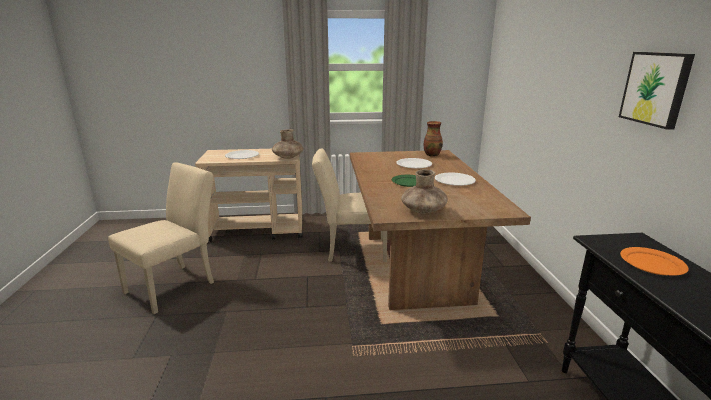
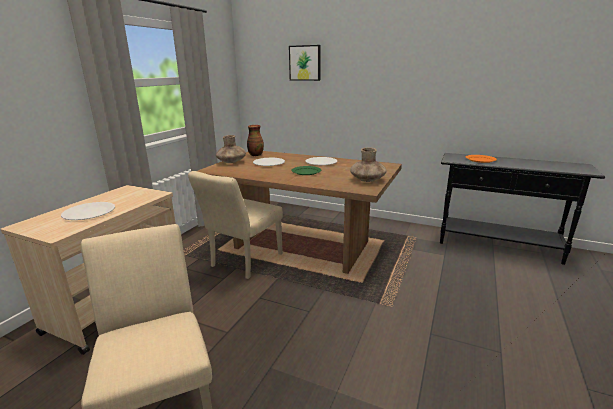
camera: 60 degrees left, 0 degrees up
(288, 157) = (151, 194): brown vase -> brown vase (231, 162)
(656, 88) = (431, 75): picture -> picture (305, 63)

